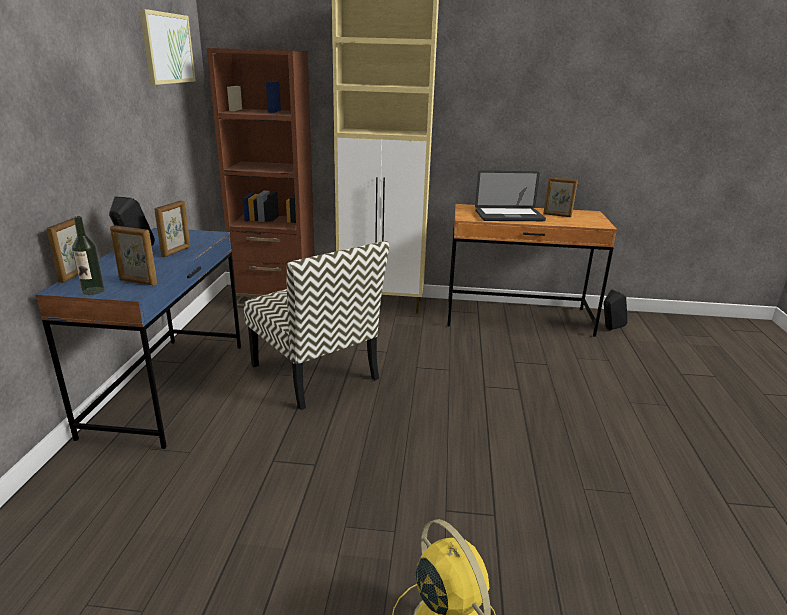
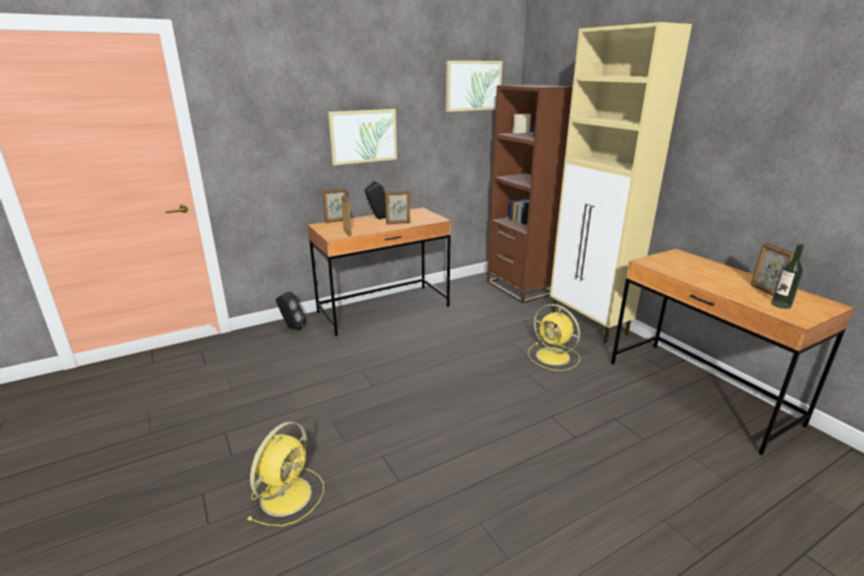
camera: 55 degrees right, 0 degrees up
(74, 127) = (363, 136): none -> picture
(93, 291) = (325, 230): bottle -> bottle (781, 305)
(169, 387) = (384, 309): blue desk -> brown desk
(316, 373) = (460, 342): chair -> none
(407, 342) = (554, 357): none -> yellow fan
(509, 216) = (699, 274): laptop -> none
(609, 330) = (799, 462): black speaker -> black speaker (292, 328)

